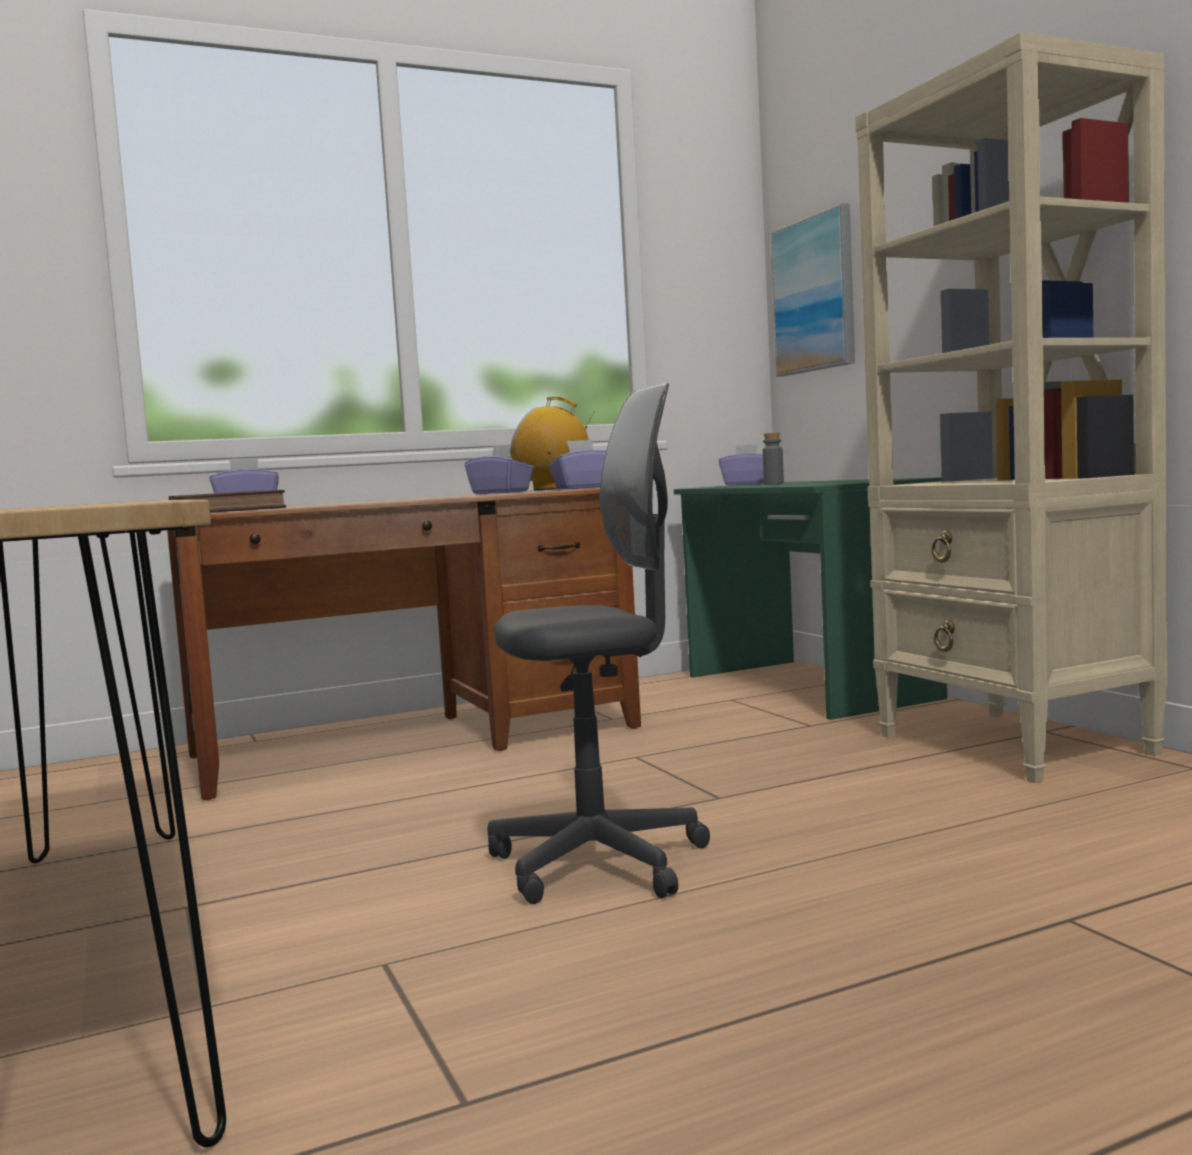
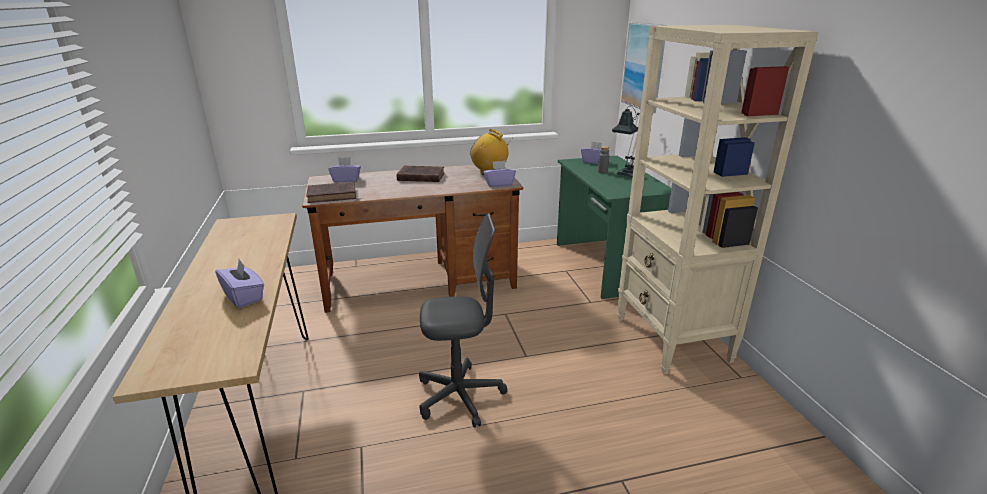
camera: 10 degrees right, 20 degrees up
(409, 498) = (419, 177): none -> brown book
(501, 492) = (461, 180): purple tissue box -> purple tissue box (244, 297)
(823, 481) = (626, 175): none -> table lamp

